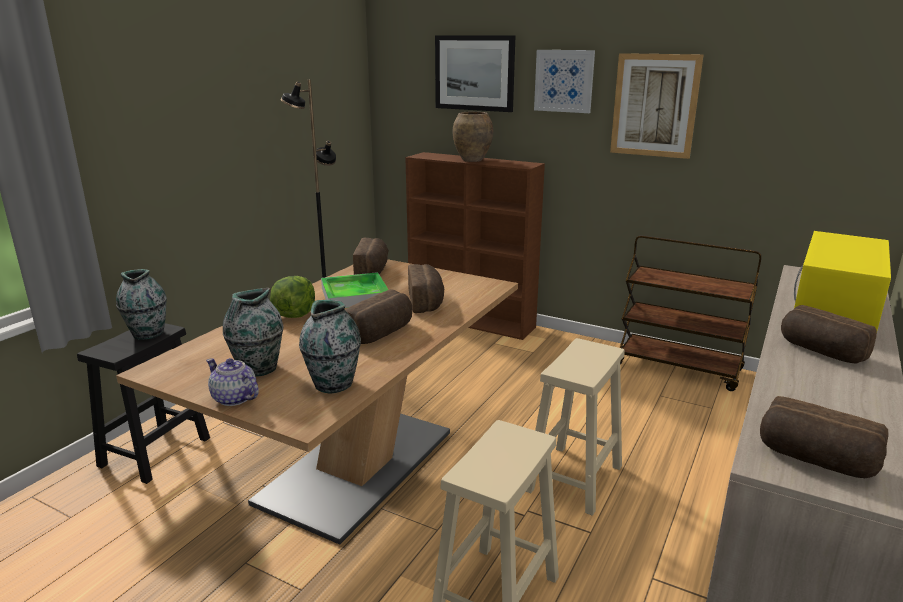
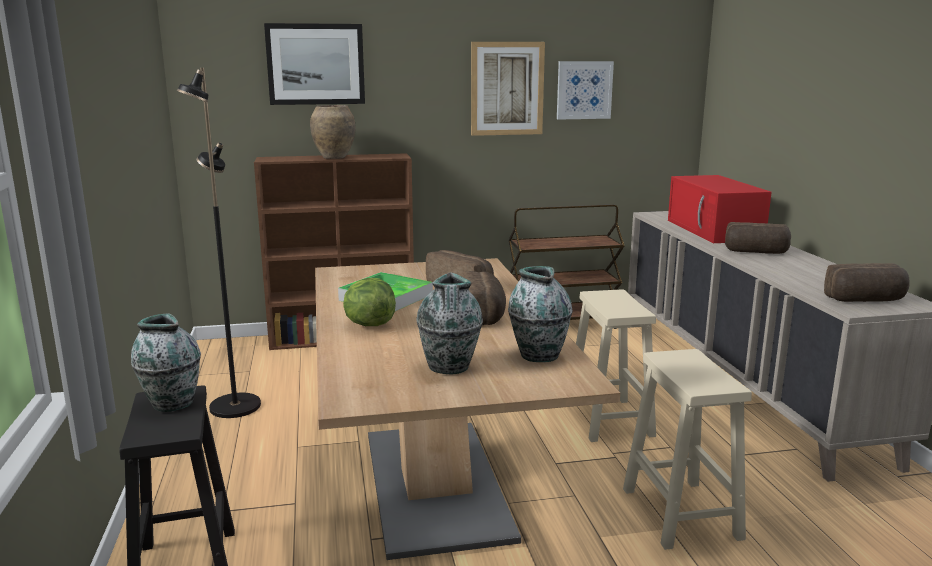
camera: 40 degrees left, 5 degrees down
(234, 398) = (488, 391): teapot -> none
(373, 270) = (351, 277): bread -> none
(564, 81) = (418, 69): picture -> picture (584, 90)
(835, 310) = (715, 230): yellow microwave -> red microwave

